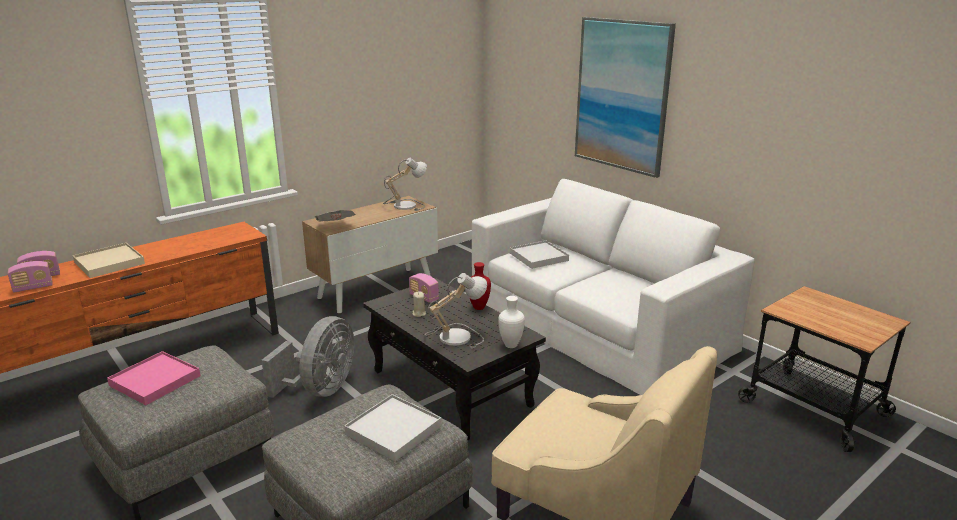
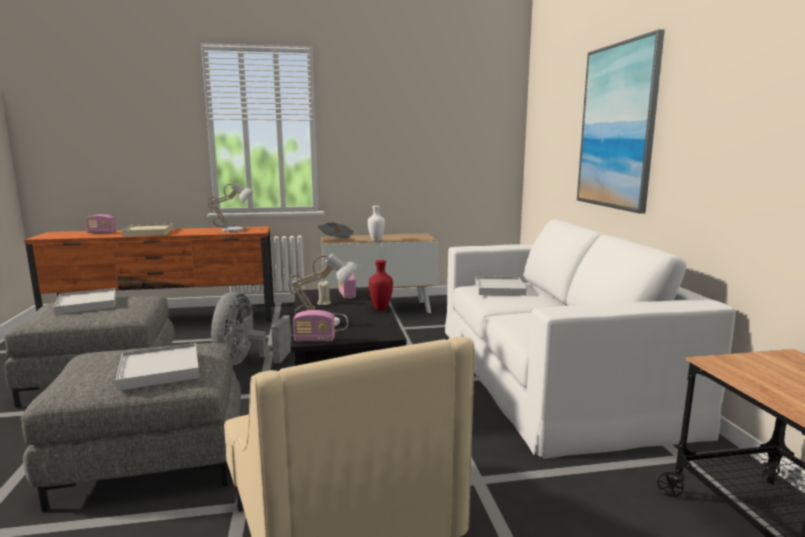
camera: 30 degrees right, 10 degrees down
(33, 288) = (86, 236): radio -> radio (314, 340)
(155, 381) = (87, 304): pink tray -> white tray
(320, 389) = (246, 362): grey fan -> grey fan turned 135 degrees clockwise
(405, 205) = (414, 236): table lamp -> table lamp (234, 229)
(511, 345) = (363, 338): white vase -> white vase (377, 240)

